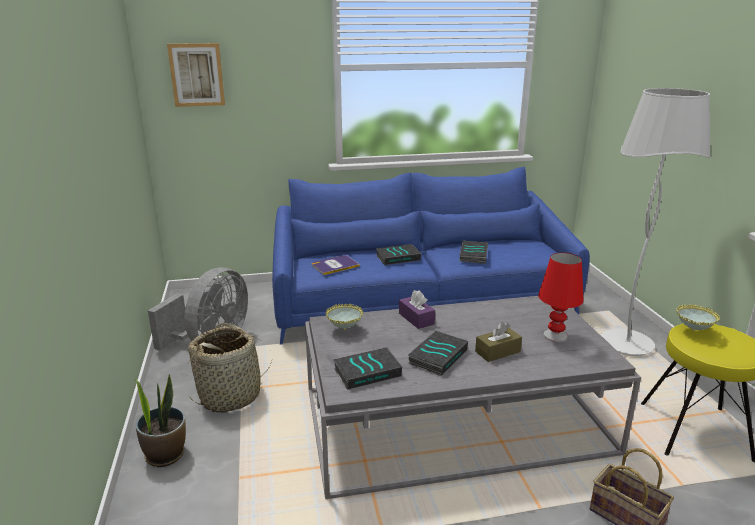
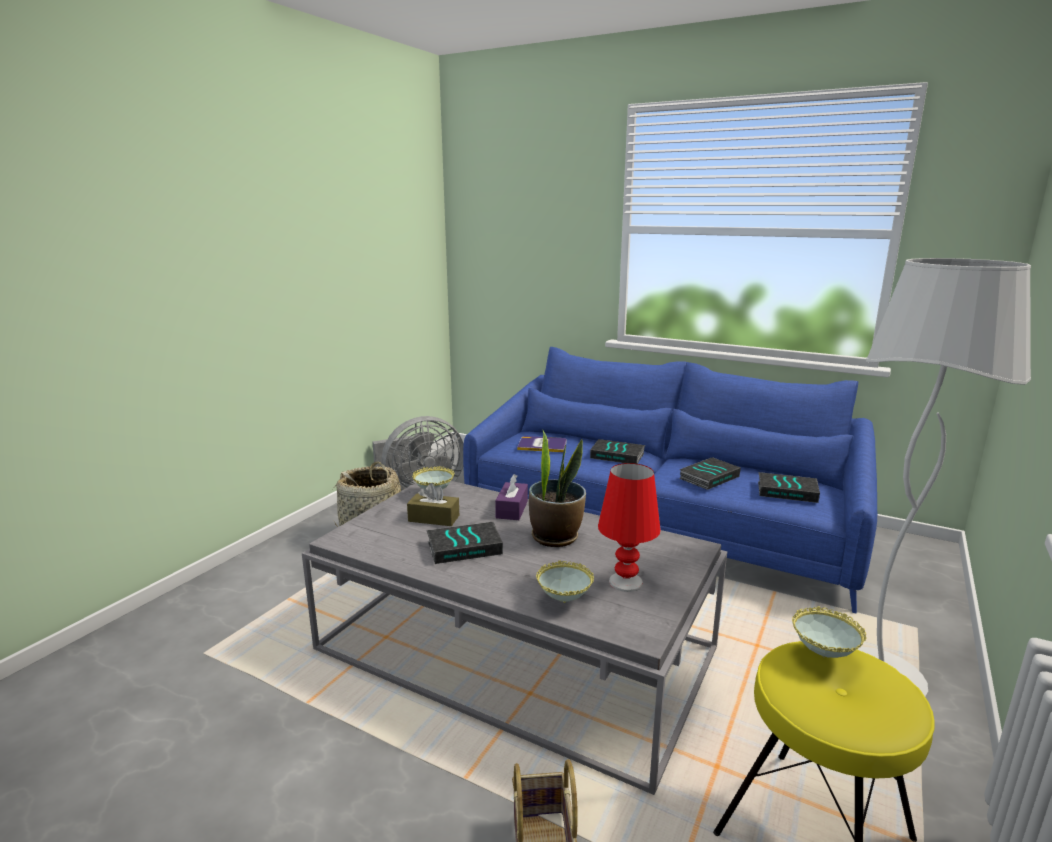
camera: 40 degrees right, 5 degrees down
(165, 454) = (275, 558): potted plant -> potted plant (555, 537)
(197, 75) = (492, 231): picture -> none
(367, 371) = (385, 533): book -> book (787, 491)
(497, 352) = (529, 569): brown tissue box -> brown tissue box (434, 518)
(549, 362) = (564, 602): none -> bowl

